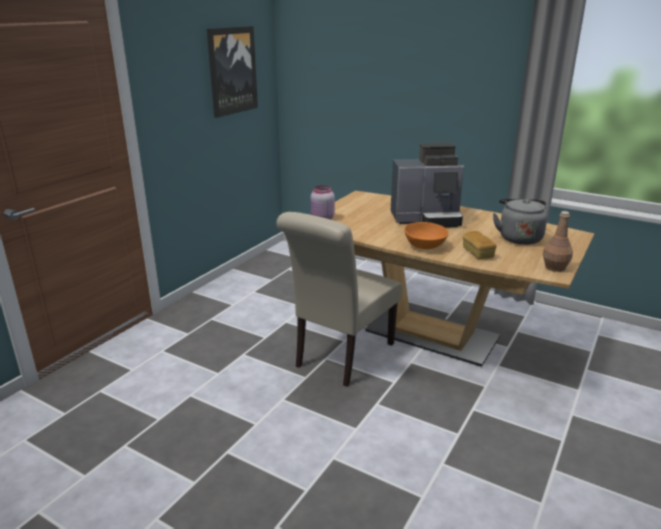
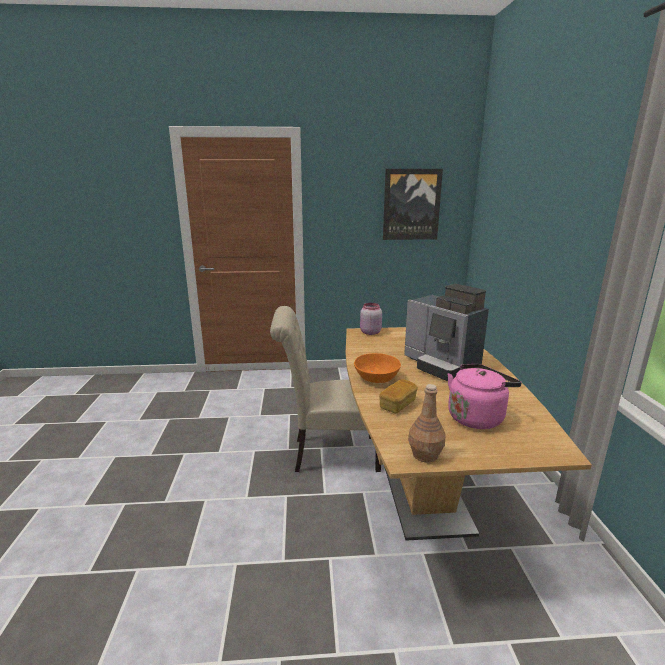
camera: 55 degrees right, 5 degrees down
(519, 237) = (477, 417): grey kettle -> pink kettle

